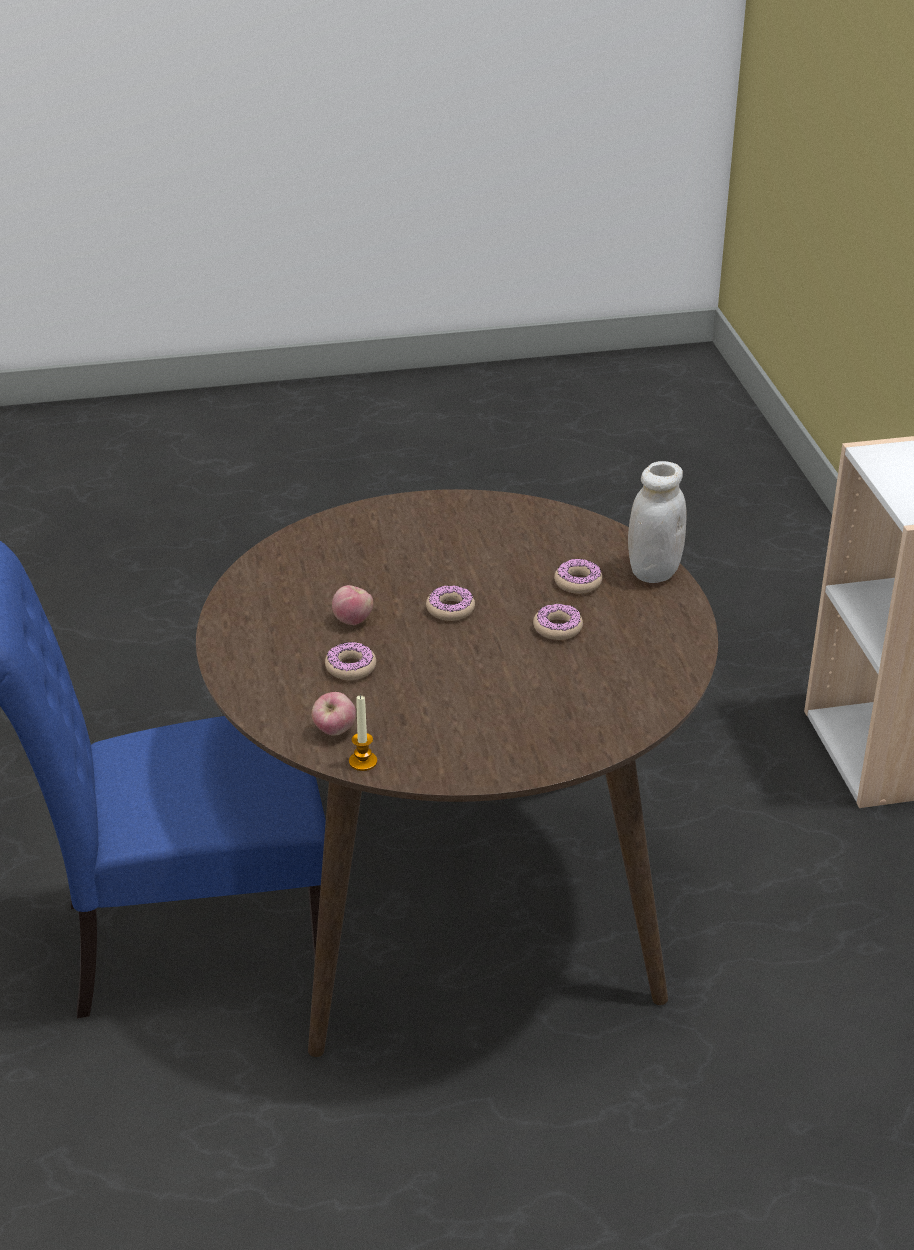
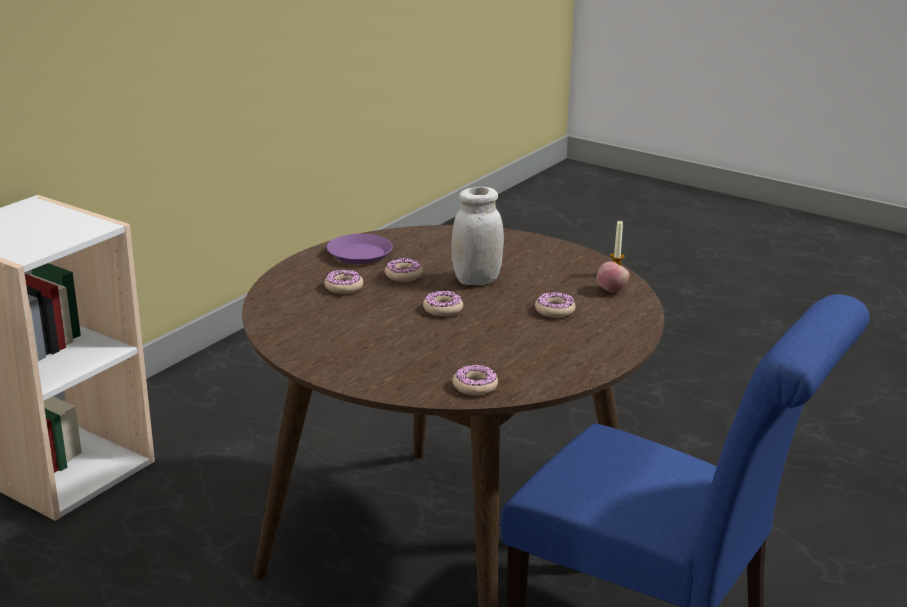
camera: 135 degrees left, 10 degrees down
(298, 550) = (475, 386): none -> donut
(353, 620) = (512, 330): apple -> none
(649, 630) = (360, 254): none -> purple plate
(653, 571) = (292, 272): white jar -> white jar (476, 280)

